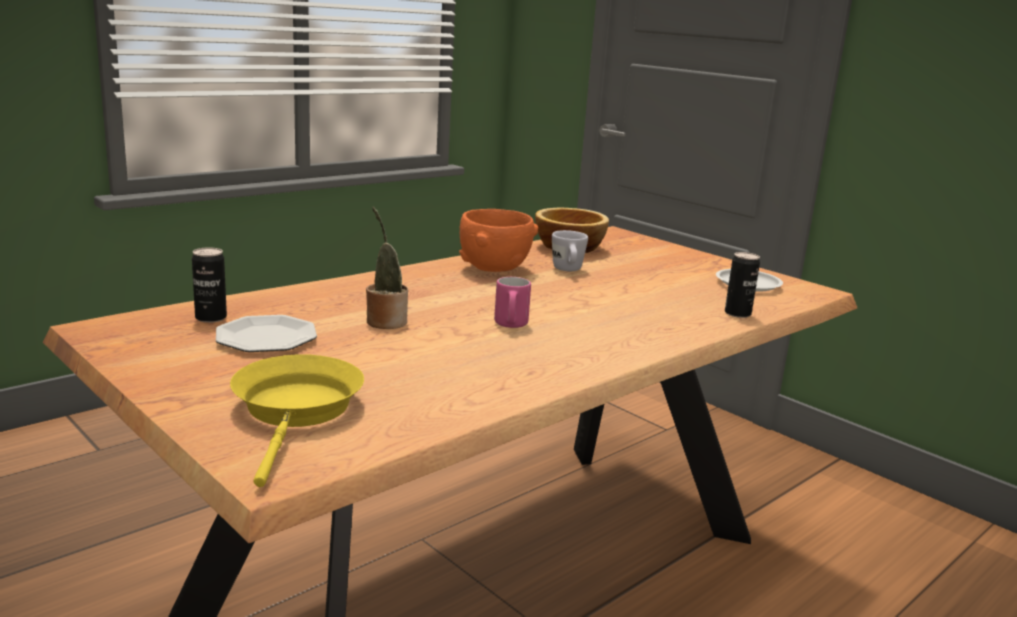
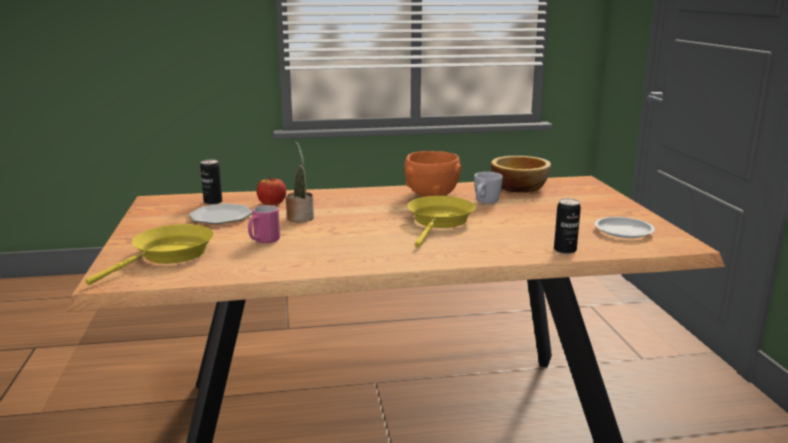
camera: 35 degrees right, 0 degrees up
(307, 307) = (272, 203): none -> apple
(510, 325) = (372, 231): pink mug -> pink mug (263, 241)
(563, 301) = (440, 222): none -> yellow frying pan

